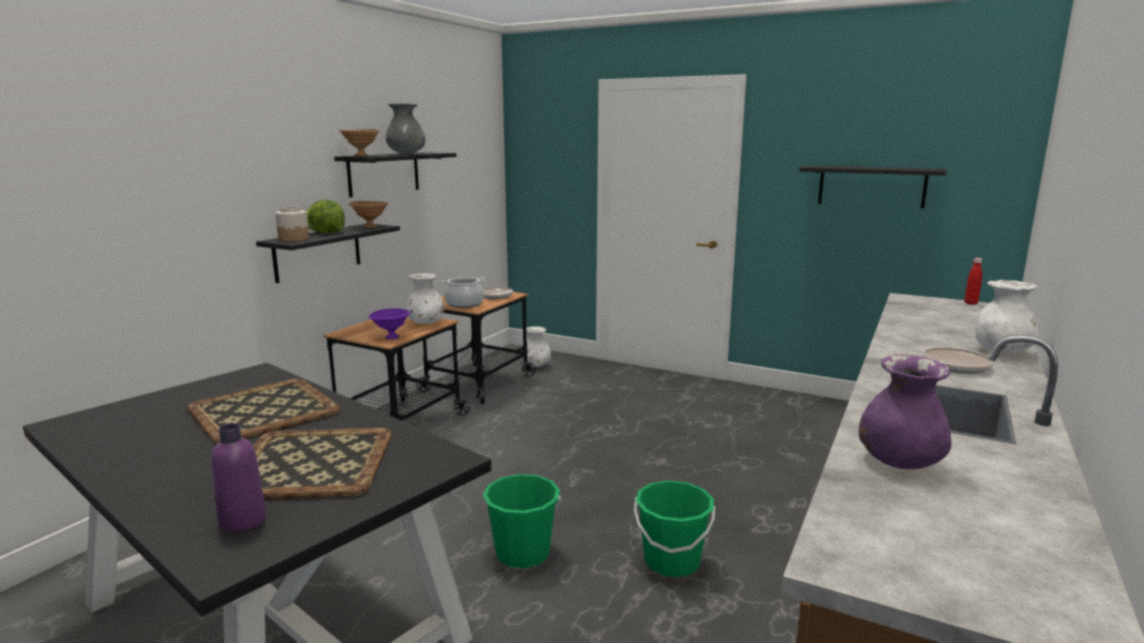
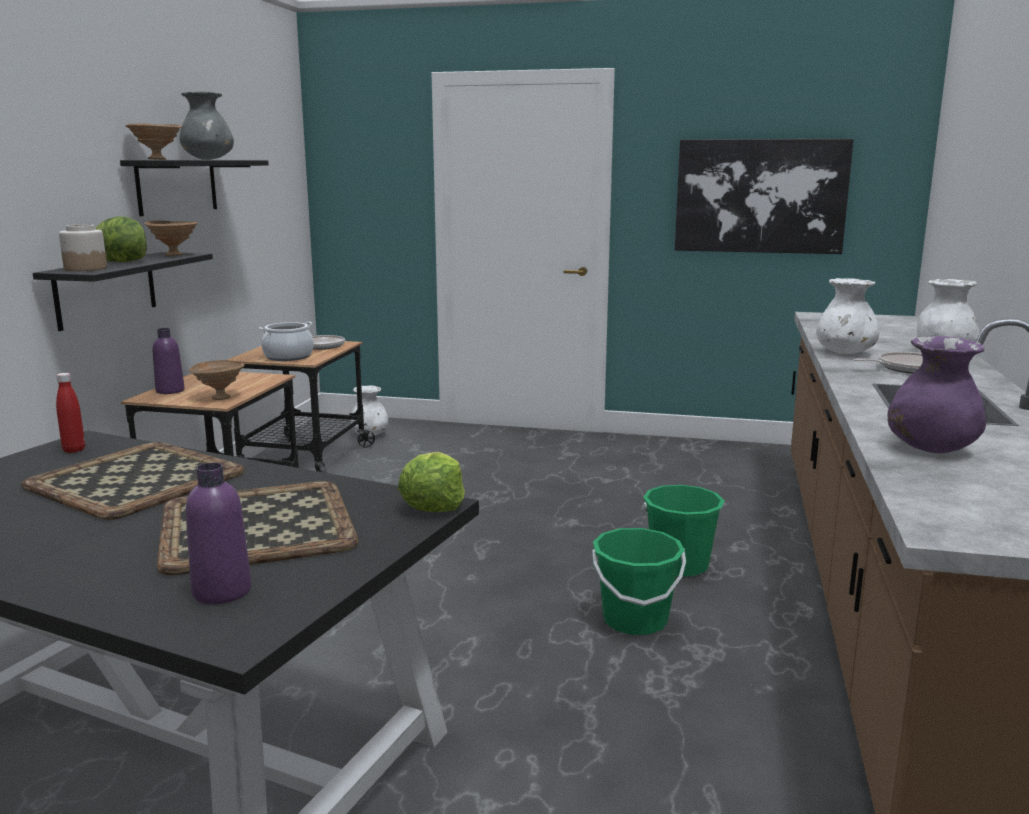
camera: 15 degrees left, 0 degrees up
(362, 328) = (170, 391): none -> purple bottle
(391, 337) = (219, 398): purple bowl -> brown bowl
(425, 323) = (253, 380): white vase -> white vase (845, 353)
(452, 459) = (433, 504): none -> lettuce
(523, 553) = (460, 635): green bucket -> green bucket (680, 565)
(871, 186) = (760, 196): black shelf -> picture
(970, 303) = (880, 316): red bottle -> red bottle (74, 450)

